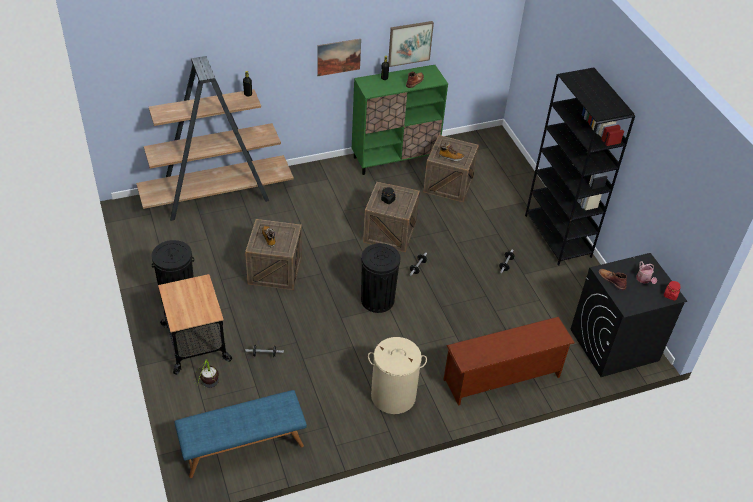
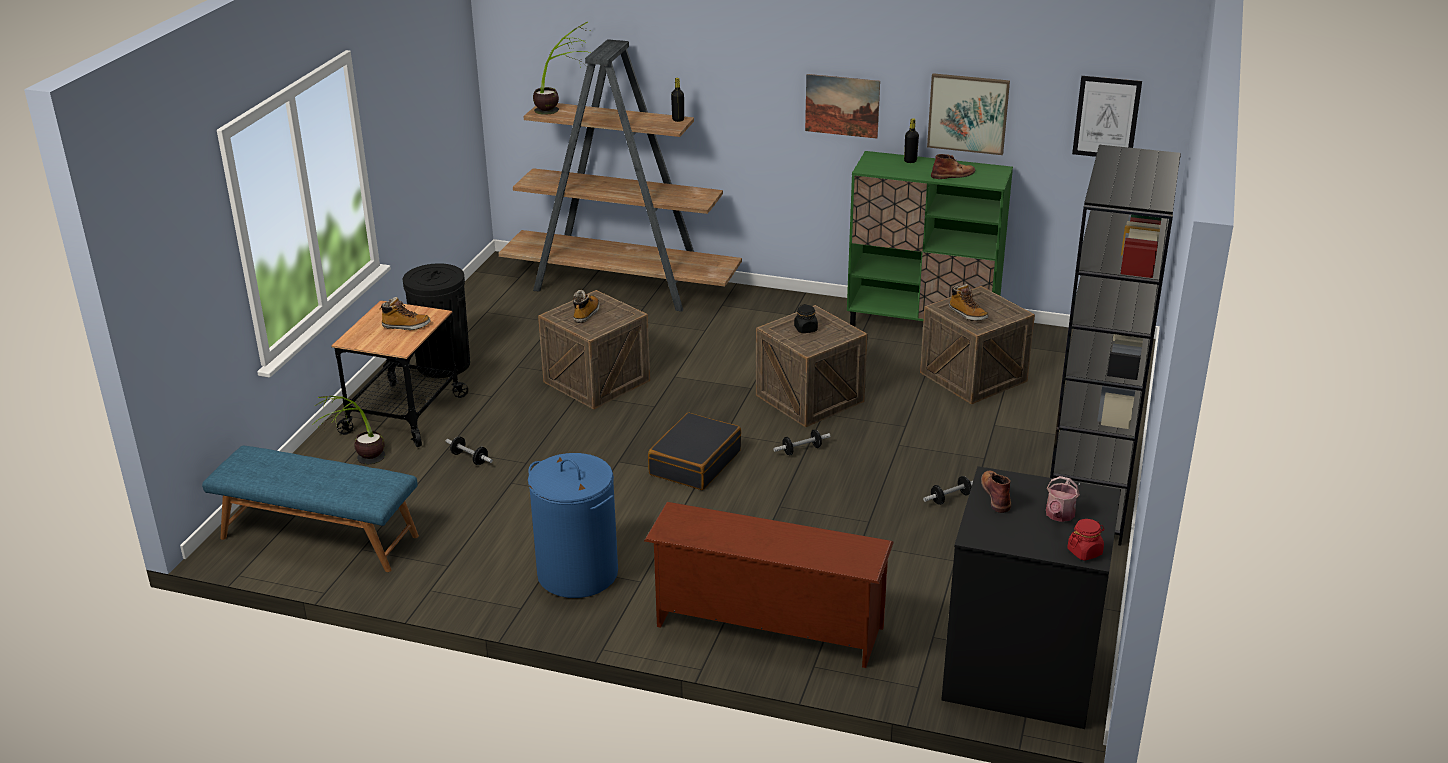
camera: 40 degrees right, 15 degrees down
(169, 108) = (561, 108): none -> potted plant
(197, 297) = (406, 326): none -> boot
(377, 300) = (694, 462): black trash can -> black suitcase
(393, 396) = (577, 573): beige laundry basket -> blue laundry basket
(481, 27) = (1106, 117): none -> picture

